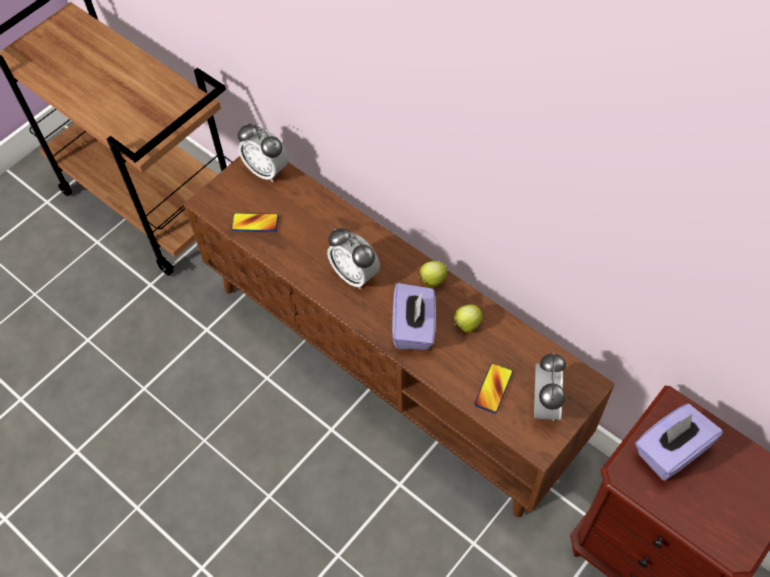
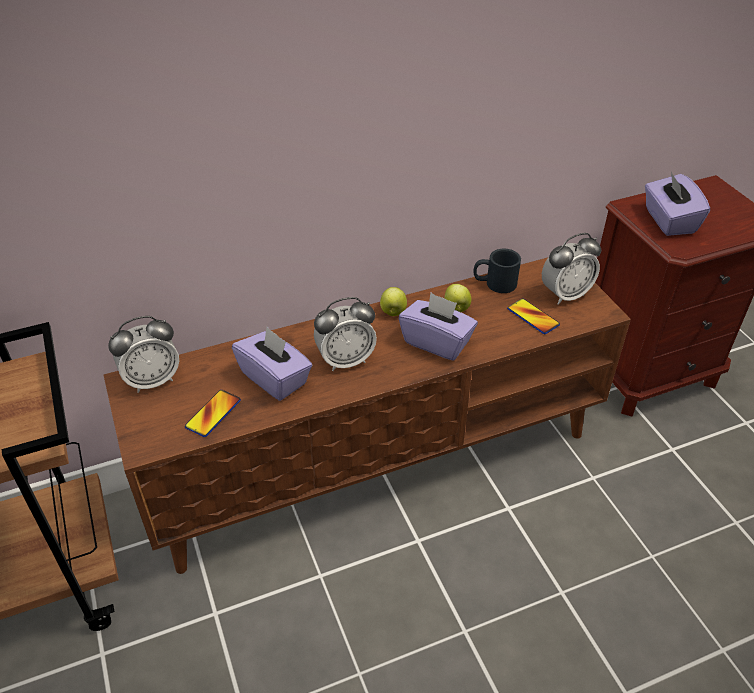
camera: 65 degrees left, 15 degrees down
(309, 240) = (275, 378): none -> purple tissue box
(522, 340) = (494, 283): none -> black mug
(544, 404) = (565, 295): alarm clock -> alarm clock turned 120 degrees clockwise

